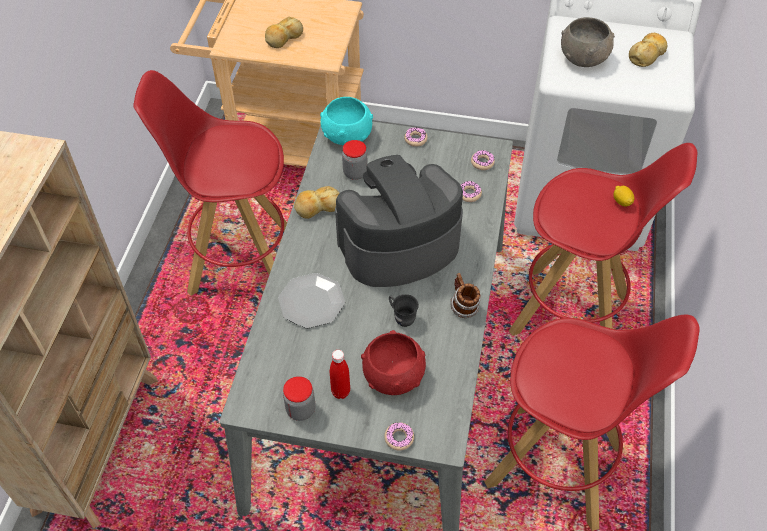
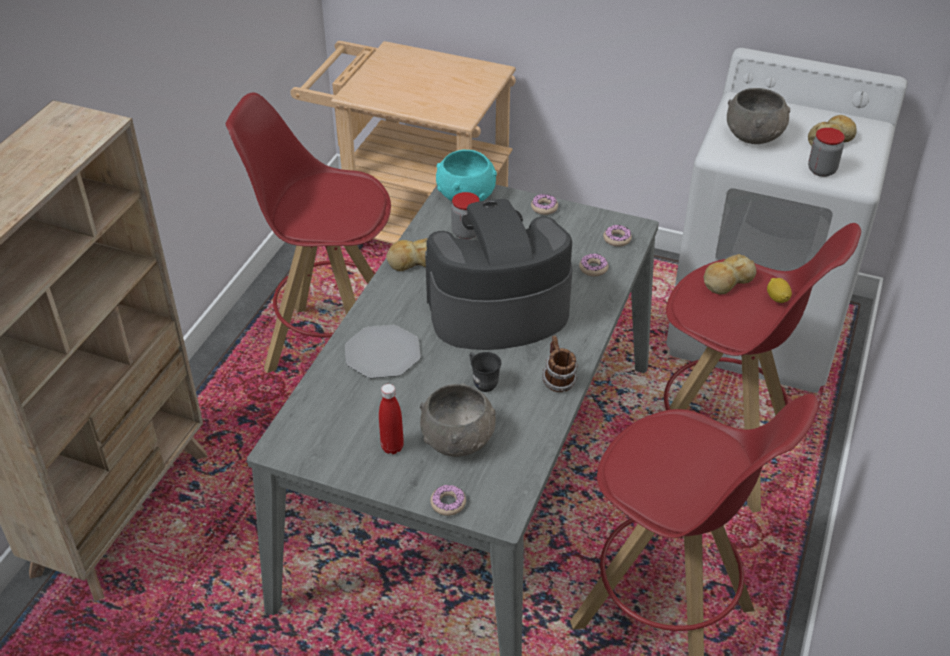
camera: 10 degrees right, 10 degrees down
(283, 38) = (417, 92): bread -> bread (727, 281)
(301, 409) = (341, 459): jar -> jar (821, 170)
(394, 375) = (458, 439): red bowl -> grey bowl

